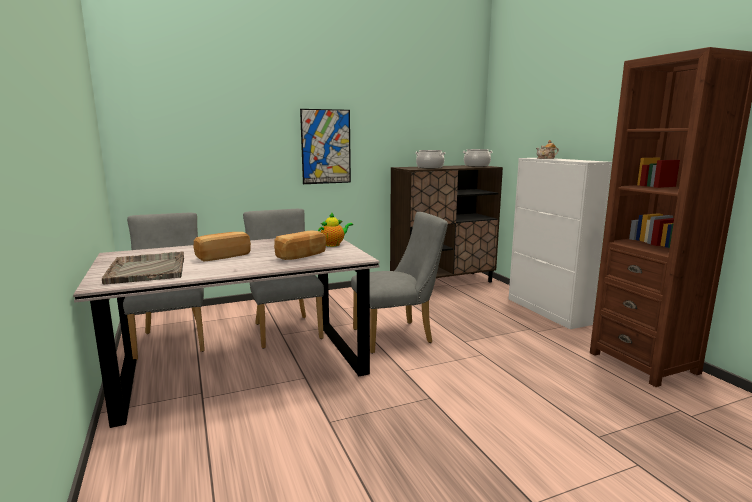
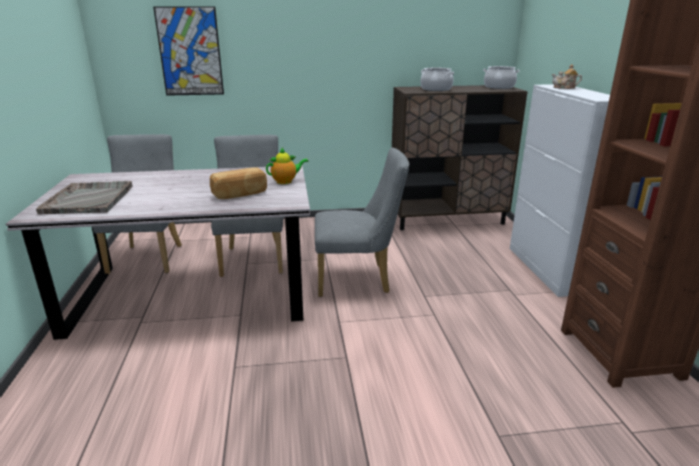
camera: 15 degrees right, 10 degrees up
(222, 256) = (167, 188): bread -> none
(326, 146) = (318, 63): picture -> picture (190, 52)

